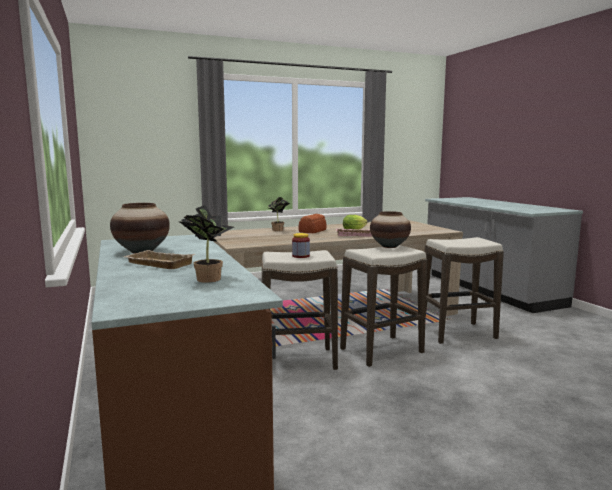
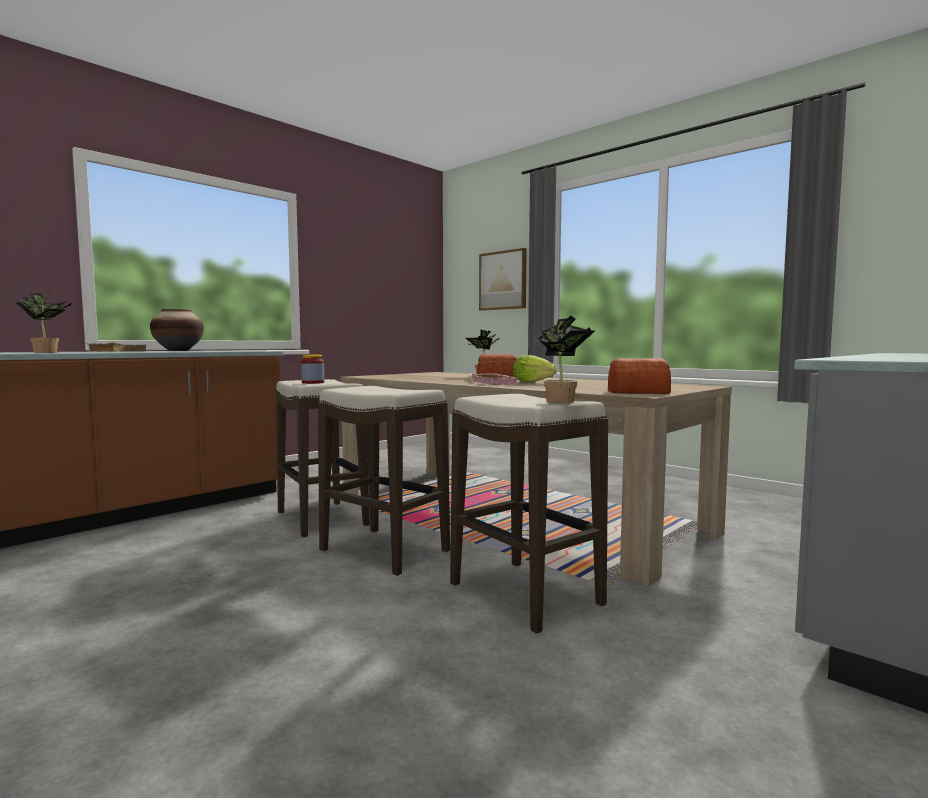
camera: 65 degrees right, 5 degrees down
(162, 144) = (503, 280): none -> picture
(389, 246) = (409, 388): vase -> none
(434, 229) = (636, 392): none -> bread
(481, 239) = (564, 401): none -> potted plant

